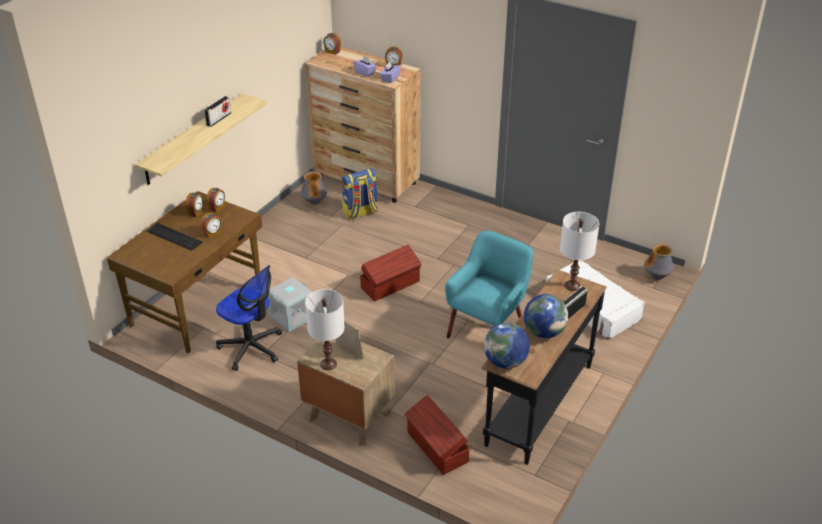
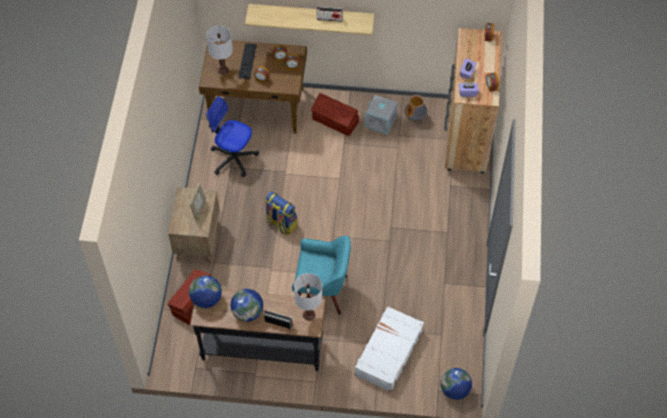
camera: 65 degrees right, 20 degrees up
(251, 348) = (233, 158): office chair -> office chair turned 105 degrees clockwise
(292, 316) = (276, 165): grey storage box -> grey storage box (381, 121)
(328, 364) = (182, 204): white table lamp -> white table lamp (223, 70)
(360, 213) = (419, 153): backpack -> backpack (281, 223)
(391, 285) = (342, 210): brown storage box -> brown storage box (335, 121)
(657, 277) = (454, 390): vase -> globe

